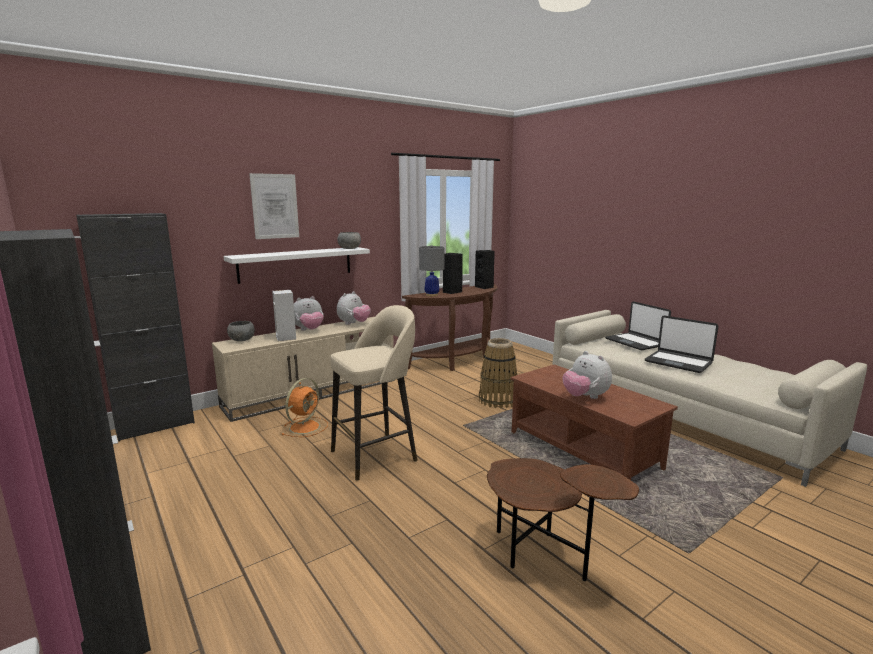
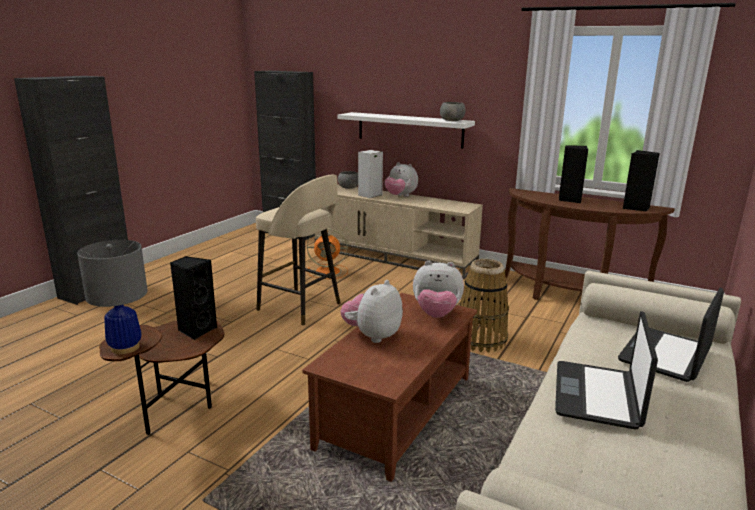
camera: 65 degrees right, 5 degrees up
(275, 206) = (396, 70): picture -> none
(353, 323) = (443, 203): plush toy -> plush toy (436, 314)
(431, 295) = (535, 195): grey table lamp -> grey table lamp (125, 347)
(519, 471) = (196, 330): none -> black speaker

